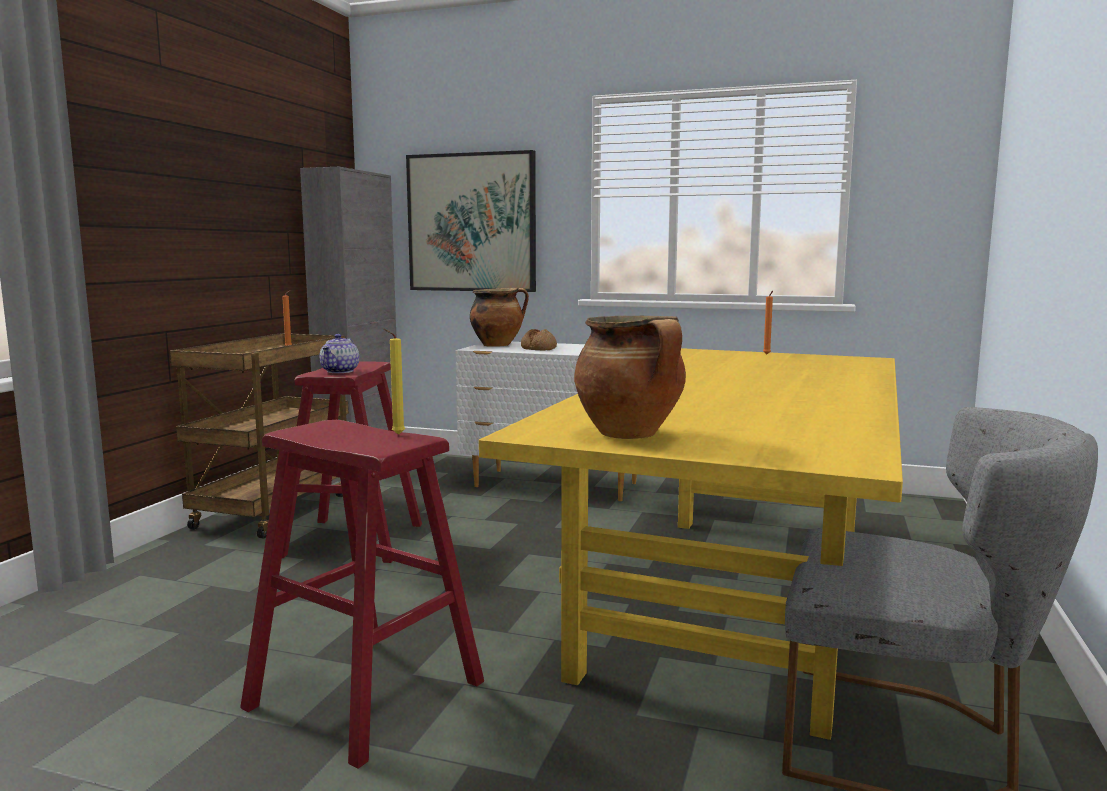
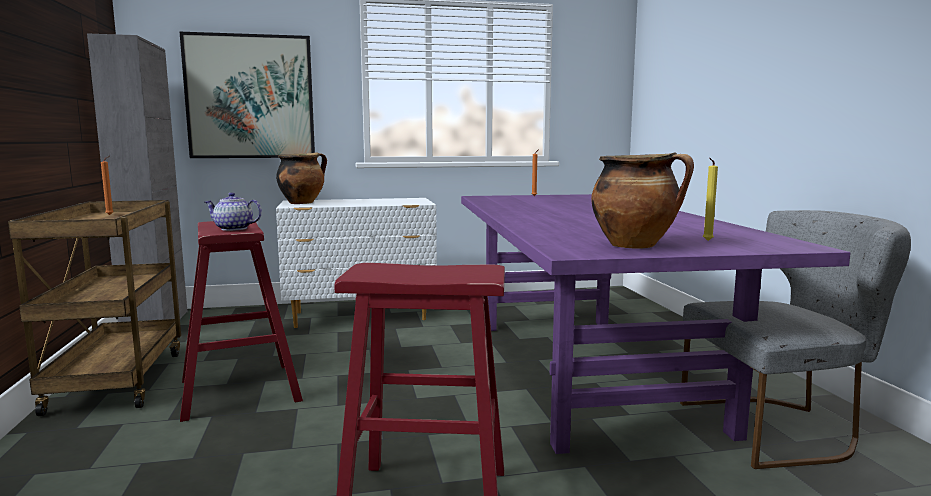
camera: 30 degrees left, 0 degrees up
(340, 371) = (233, 229): teapot -> teapot turned 120 degrees clockwise
(396, 434) = (456, 266): yellow candle -> yellow candle (706, 241)
(539, 348) = (345, 203): bread -> none
(734, 601) = (587, 371): yellow dining table -> purple dining table

